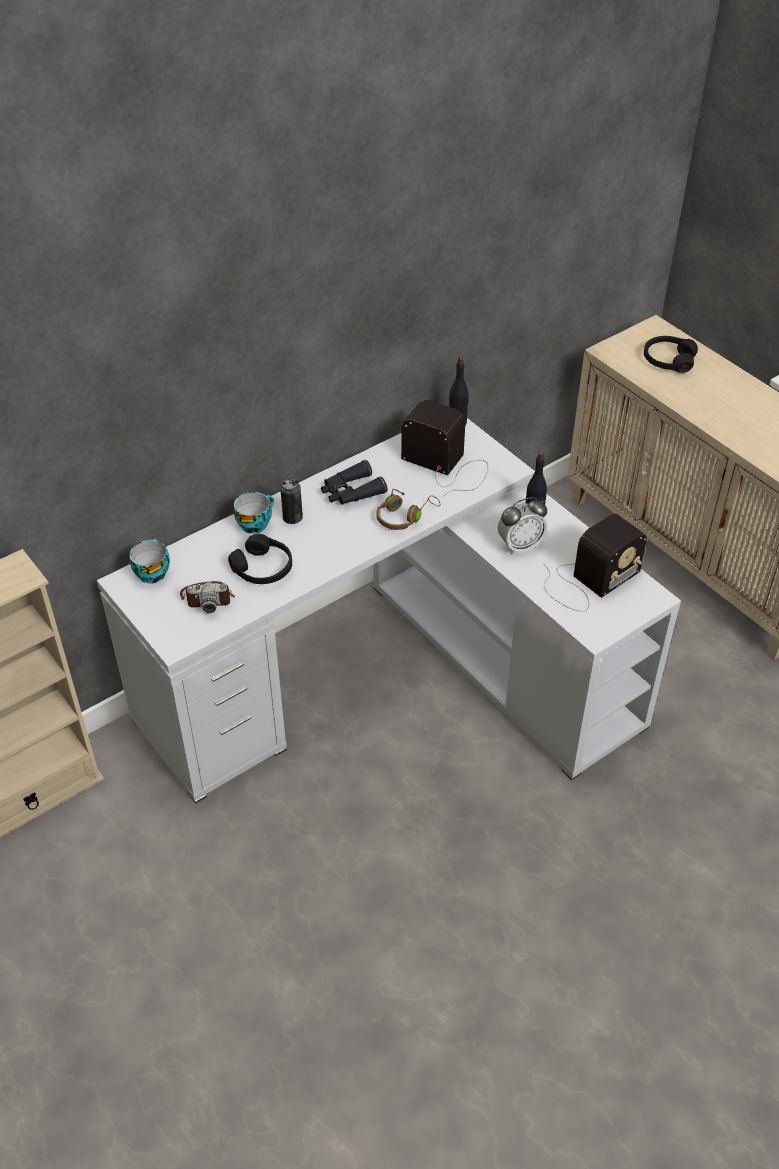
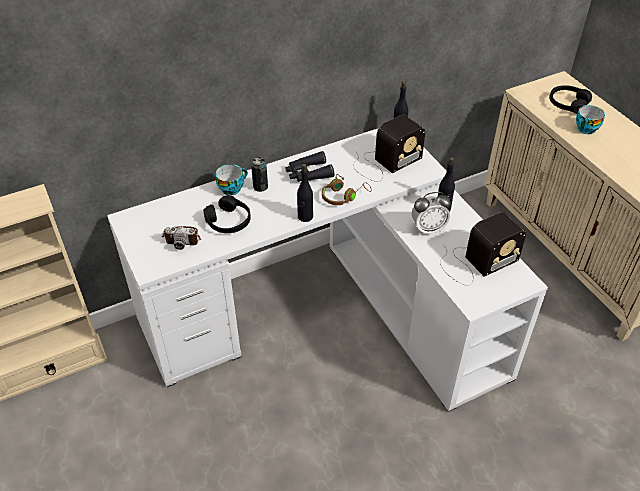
camera: 10 degrees right, 0 degrees up
(152, 572) = (147, 214): cup -> cup (585, 128)
(361, 550) = (305, 217): none -> black bottle
(448, 466) = (384, 163): radio -> radio turned 105 degrees clockwise

